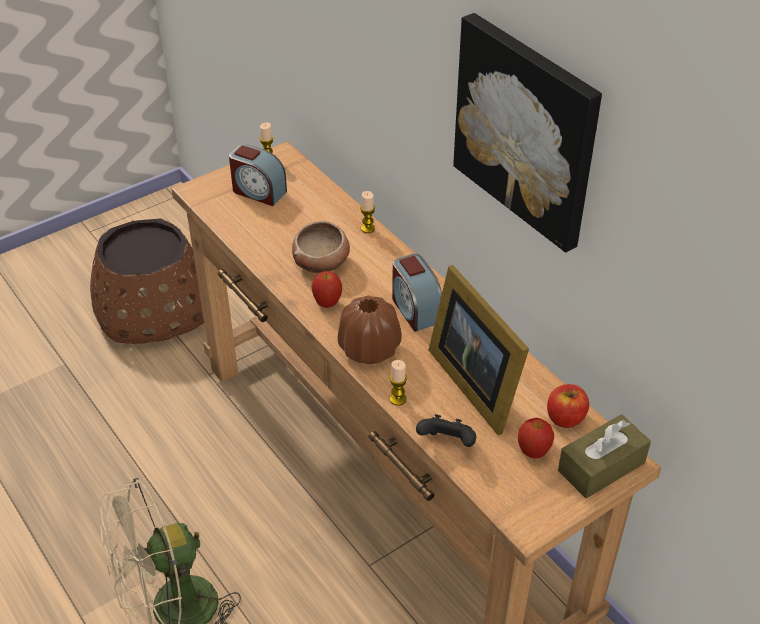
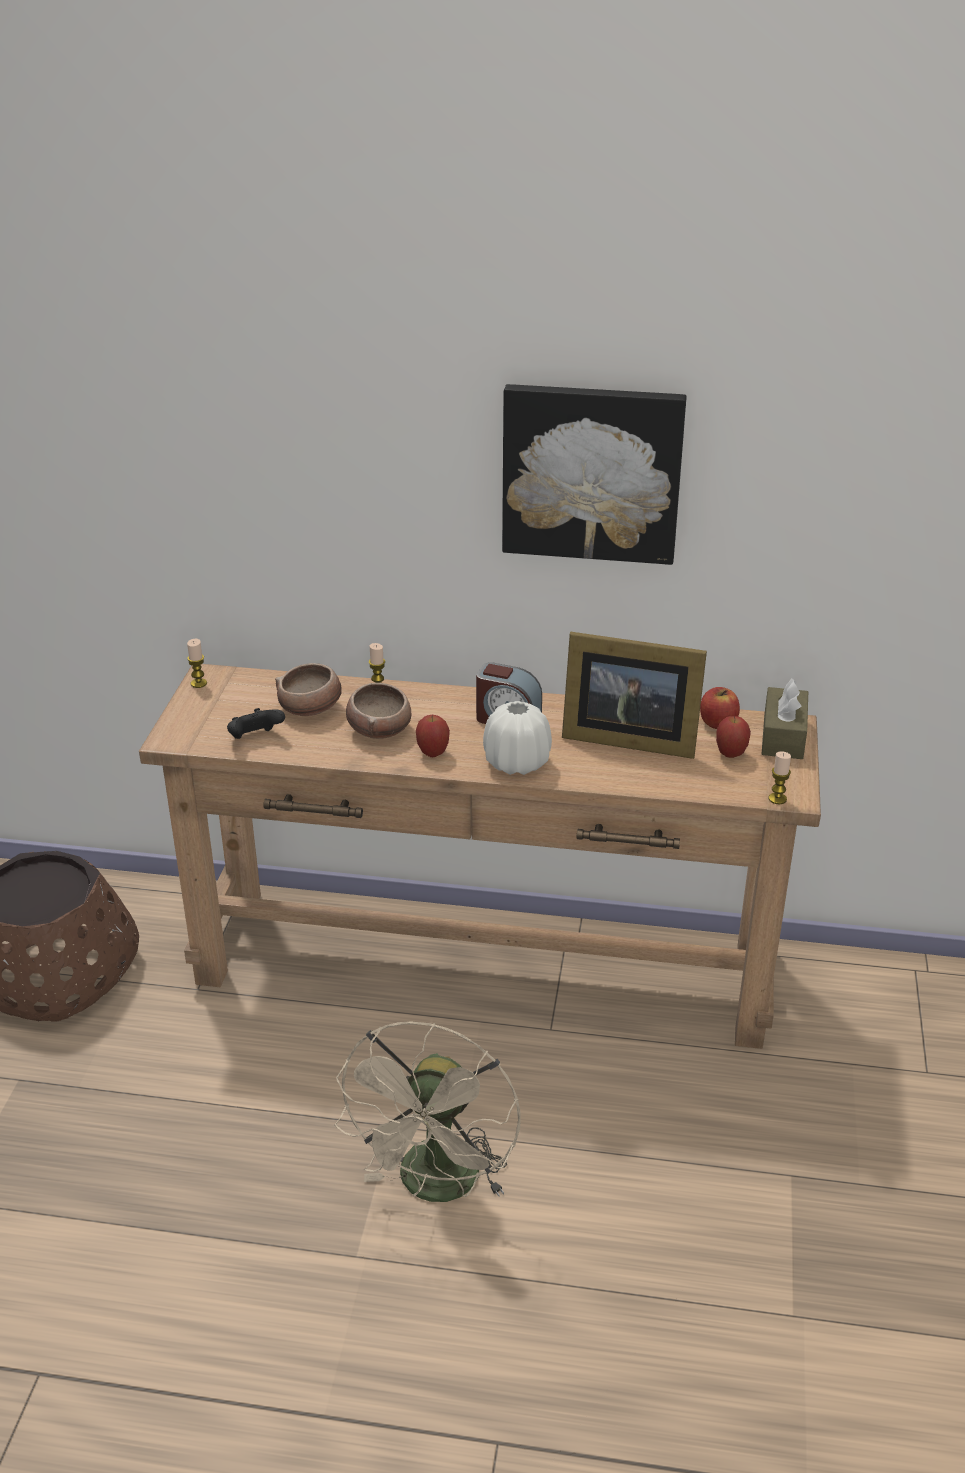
camera: 45 degrees left, 10 degrees down
(258, 191) = (233, 711): alarm clock -> none
(304, 219) = (311, 709): none -> bowl
(369, 349) = (517, 763): brown vase -> white vase
(397, 399) = (590, 780): candle -> candle (777, 799)
(447, 443) = (668, 784): black game controller -> black game controller (255, 738)

